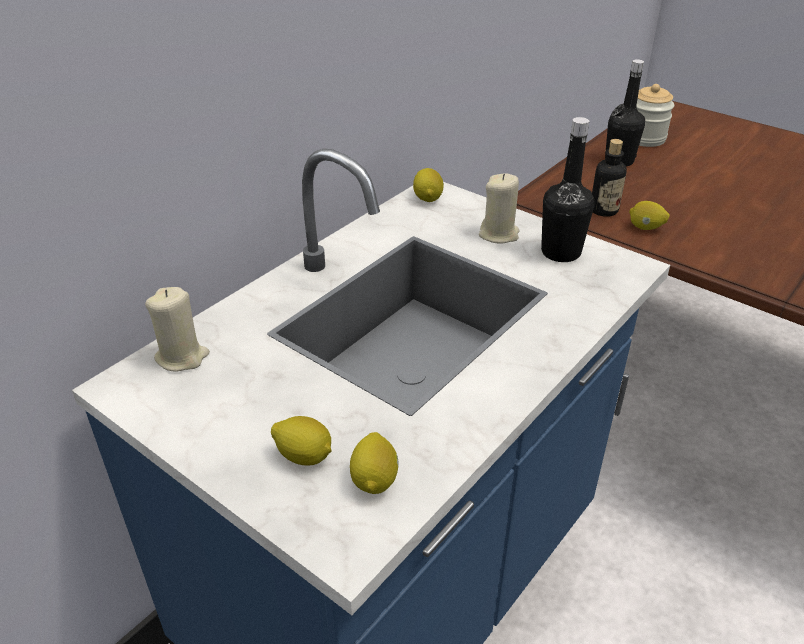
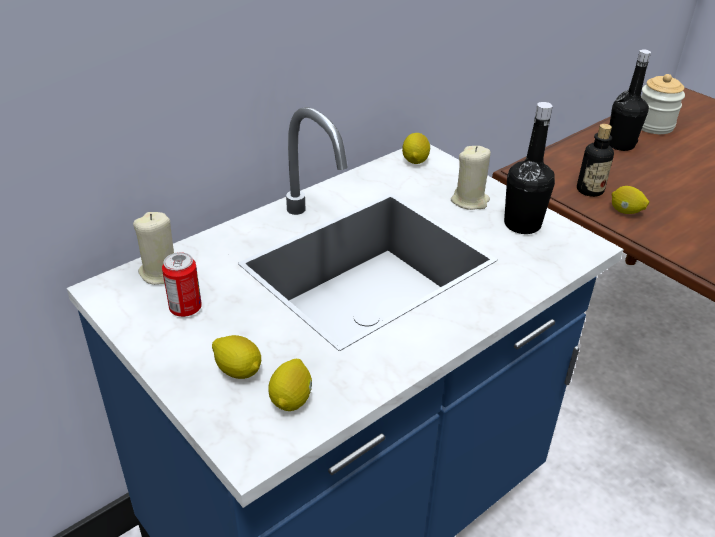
camera: 10 degrees right, 0 degrees up
(222, 394) = (185, 309): none -> can

